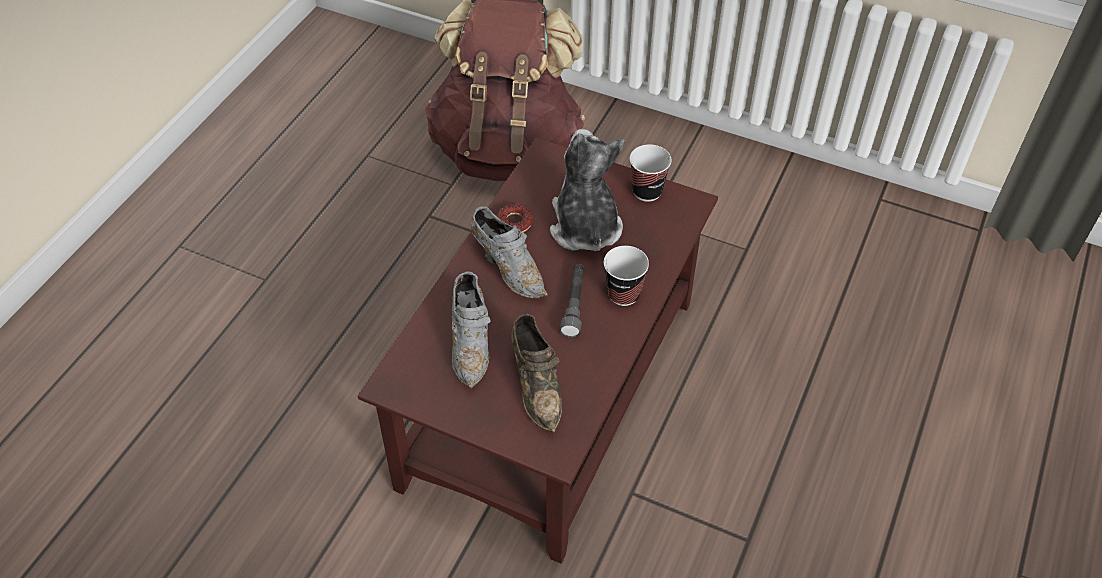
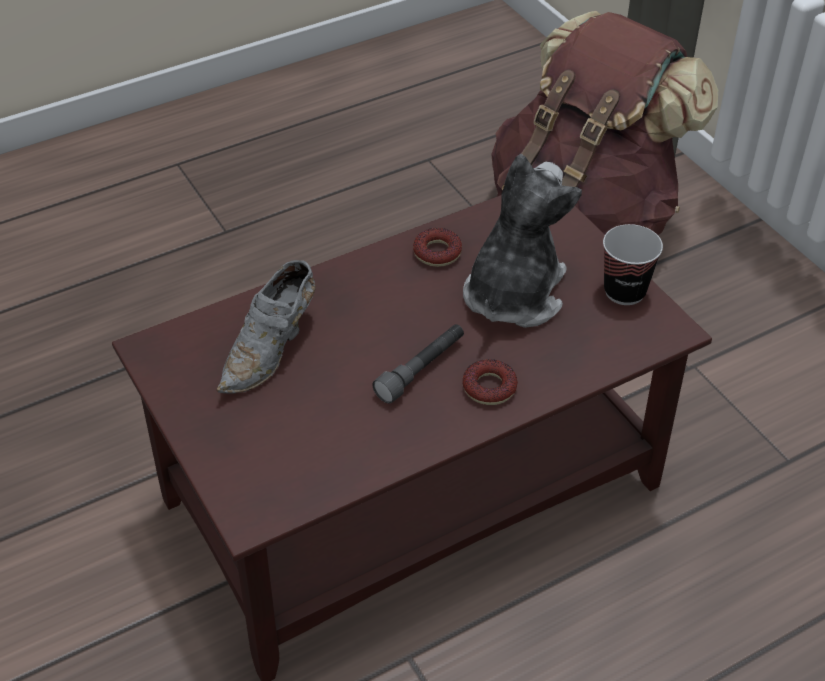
camera: 35 degrees right, 5 degrees down
(508, 267) = (385, 295): grey shoe -> none
(537, 385) = (298, 431): brown shoe -> none
(623, 294) = (489, 387): cup -> donut

